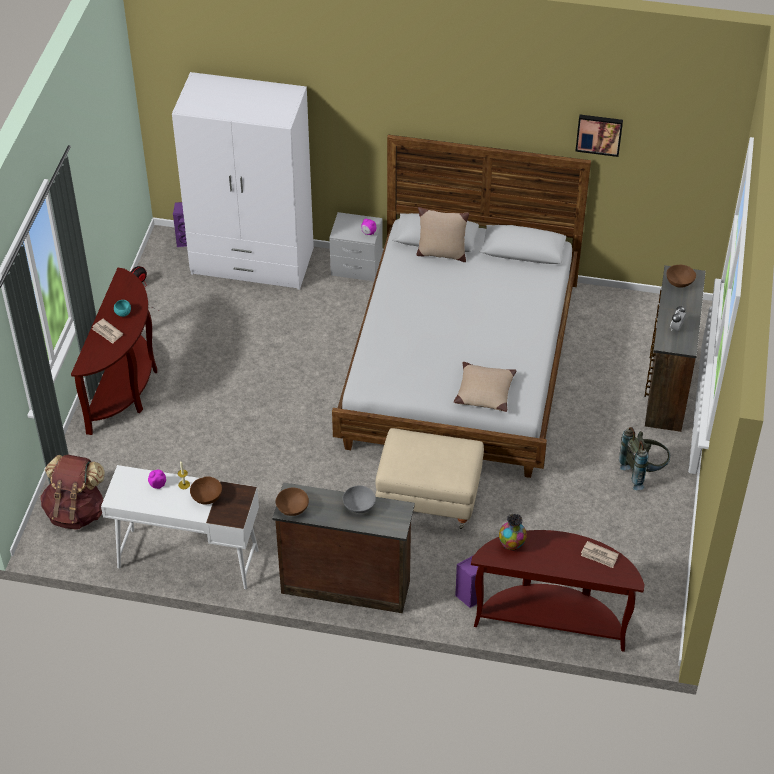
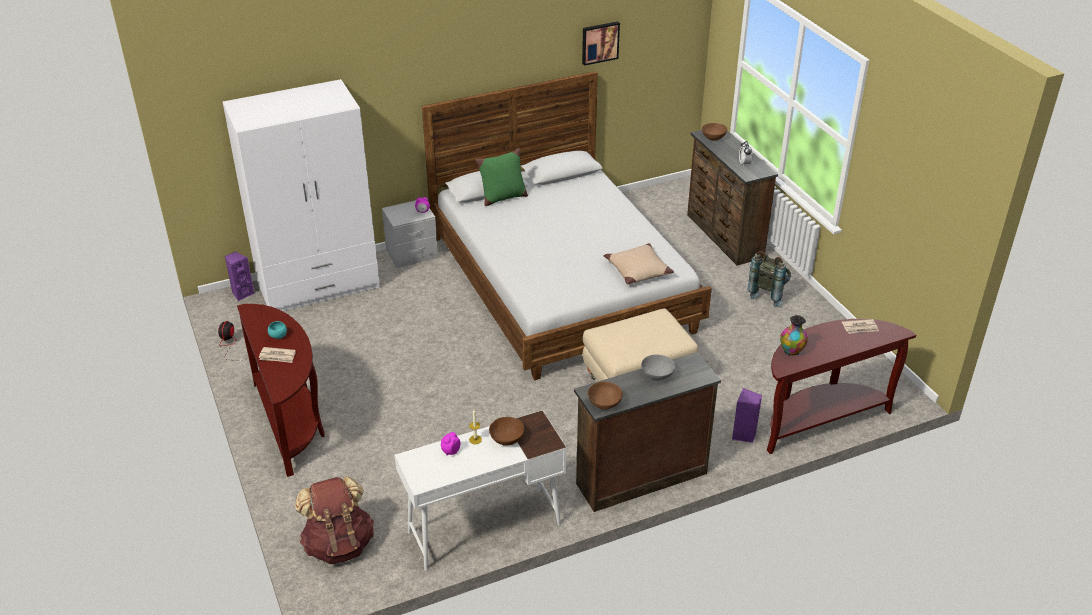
camera: 35 degrees left, 10 degrees down
(441, 253) = (502, 198): beige pillow -> green pillow

